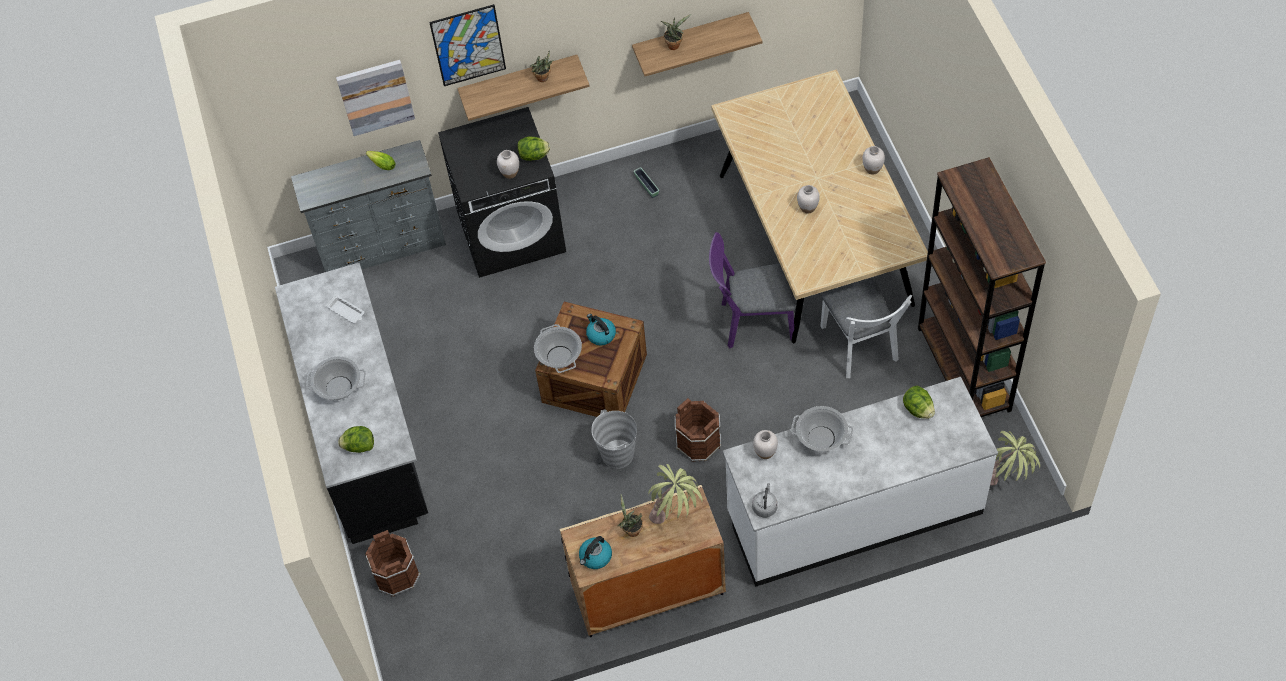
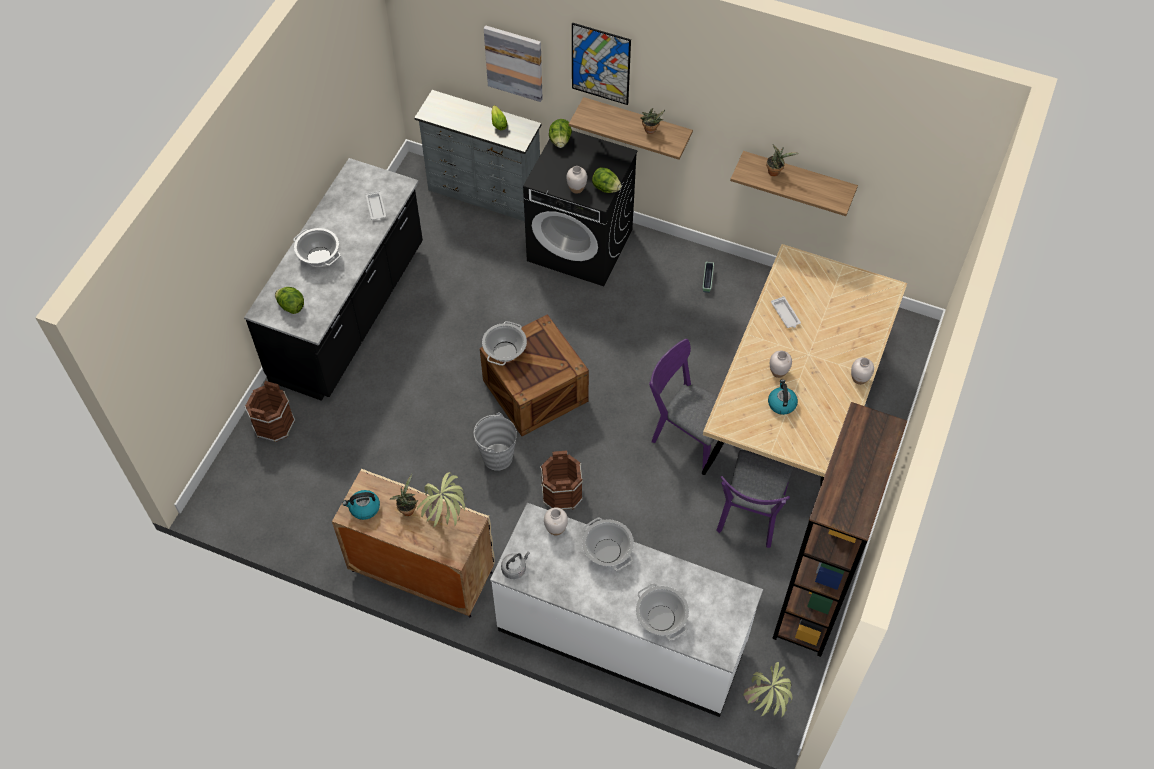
camera: 35 degrees right, 0 degrees up
(600, 335) = (548, 357): kettle -> kettle (781, 403)
(769, 159) = (785, 314): none -> white tray
(861, 348) = (750, 517): white chair -> purple chair
(910, 455) = (661, 618): none -> cooking pot
(918, 409) = (703, 588): lettuce -> lettuce (560, 141)

